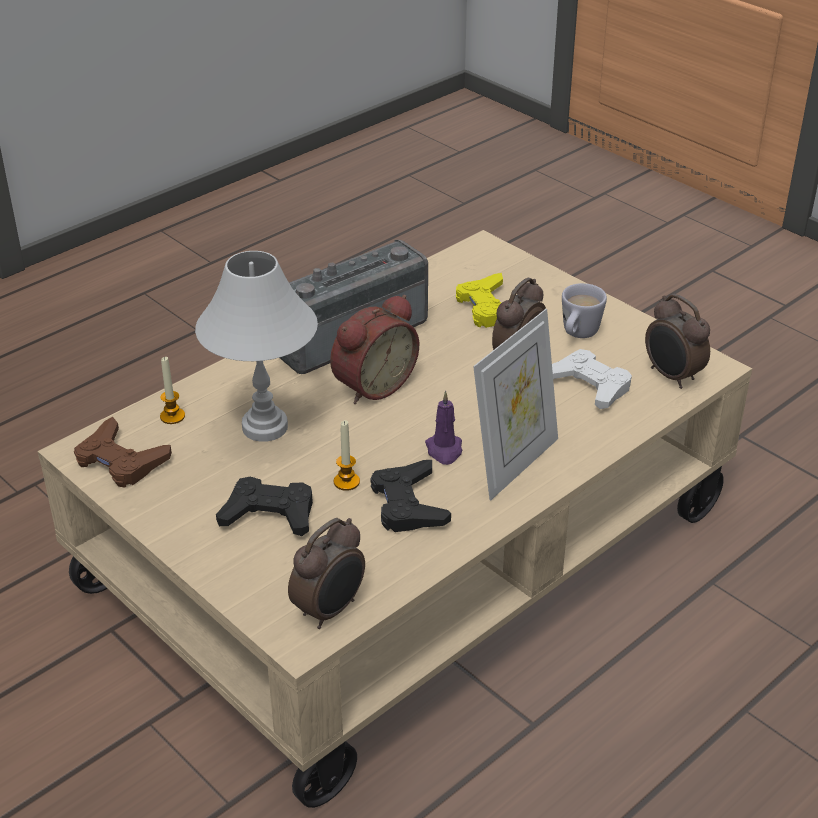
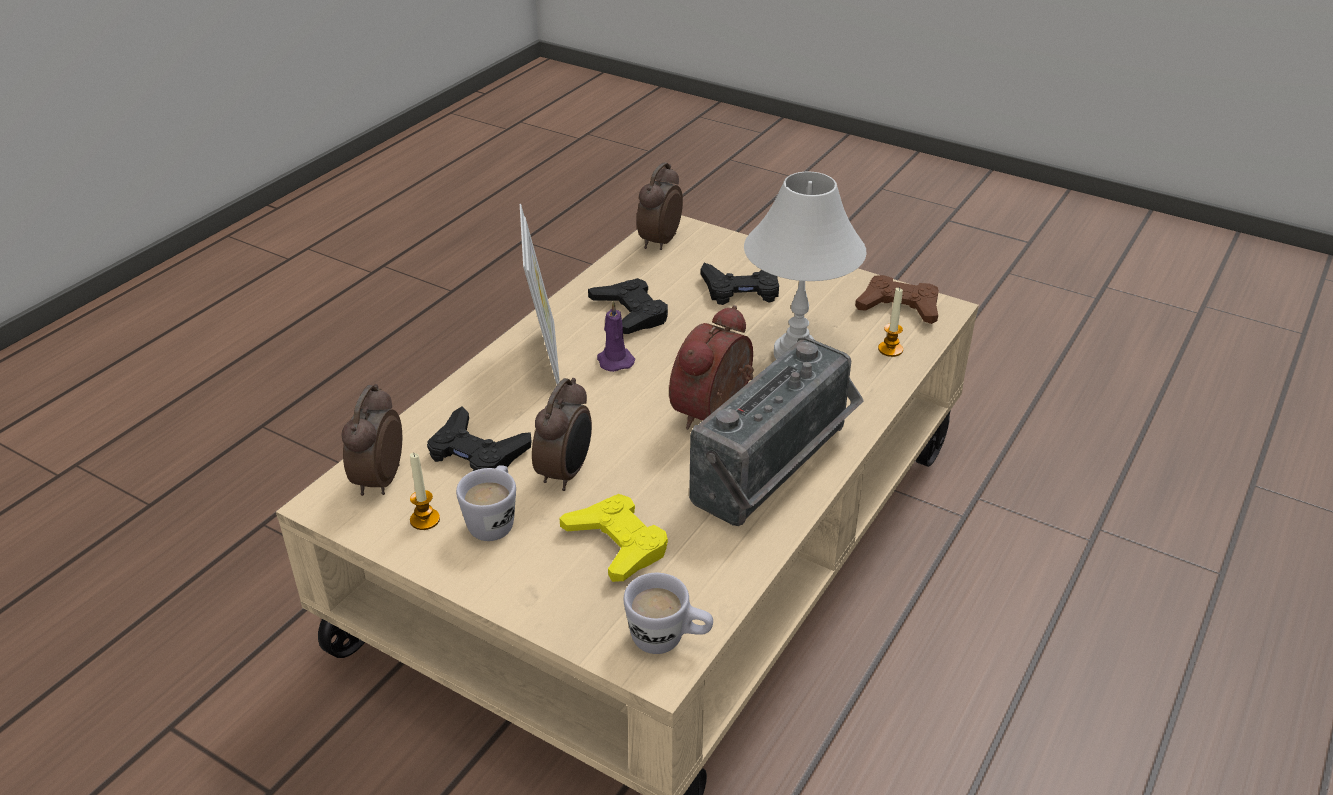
camera: 165 degrees right, 0 degrees up
(346, 482) = (692, 321): candle -> candle (425, 520)
(473, 256) = (668, 640): none -> white mug
(514, 463) = (544, 359): picture frame -> picture frame turned 150 degrees clockwise
(588, 385) = (477, 452): white game controller -> black game controller
(671, 376) = (378, 480): alarm clock -> alarm clock turned 120 degrees counterclockwise

